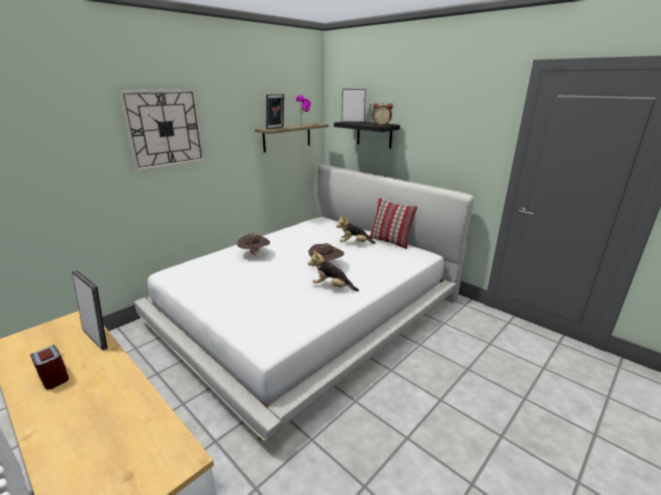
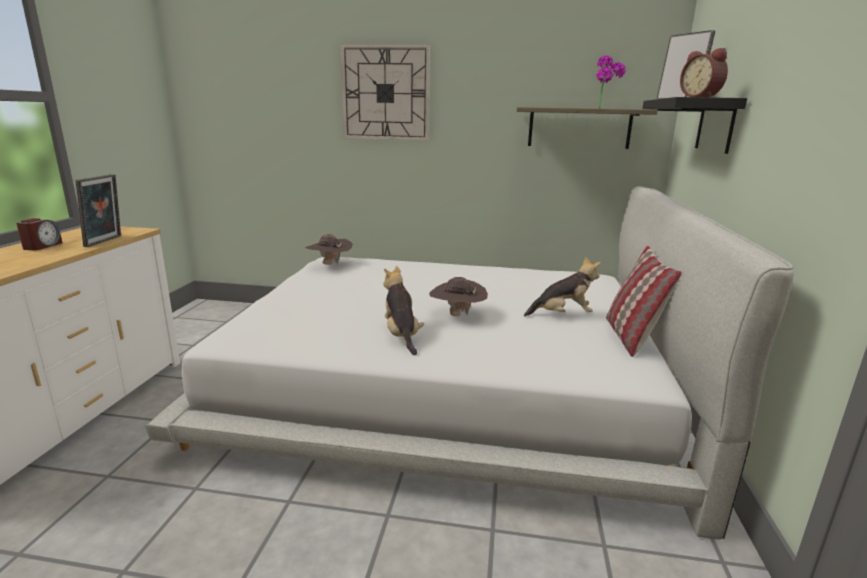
camera: 55 degrees right, 5 degrees down
(254, 254) = (420, 275): brown hat -> brown hat (329, 264)
(276, 128) = (544, 107): picture frame -> none
(354, 244) = (562, 315): plush toy -> plush toy turned 120 degrees clockwise

